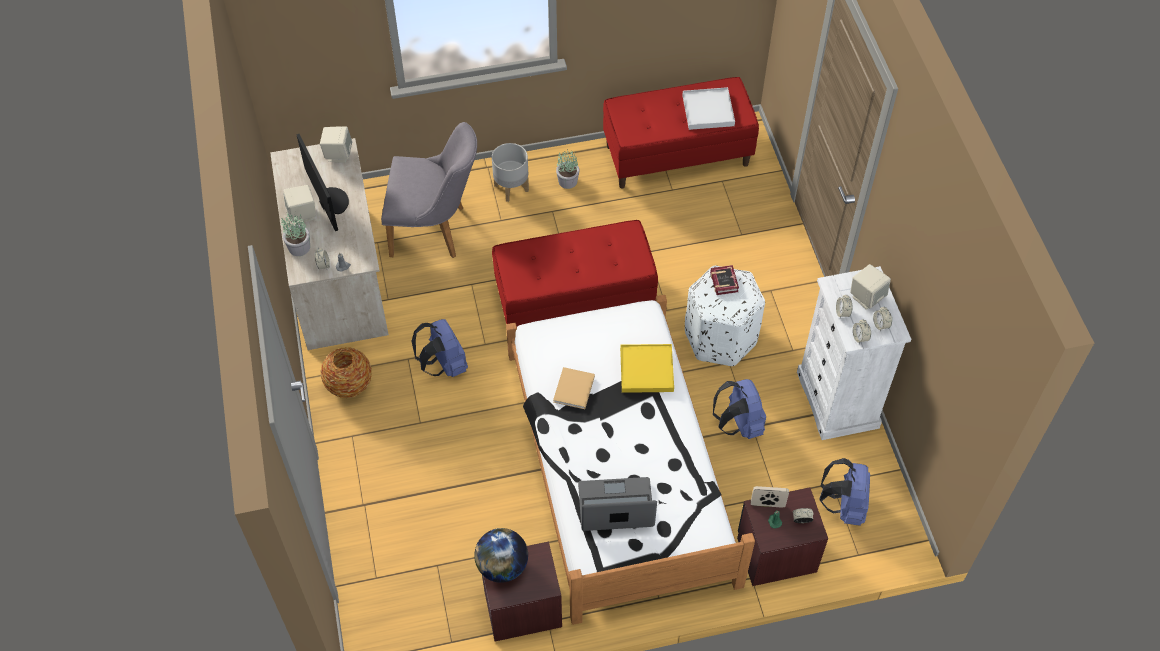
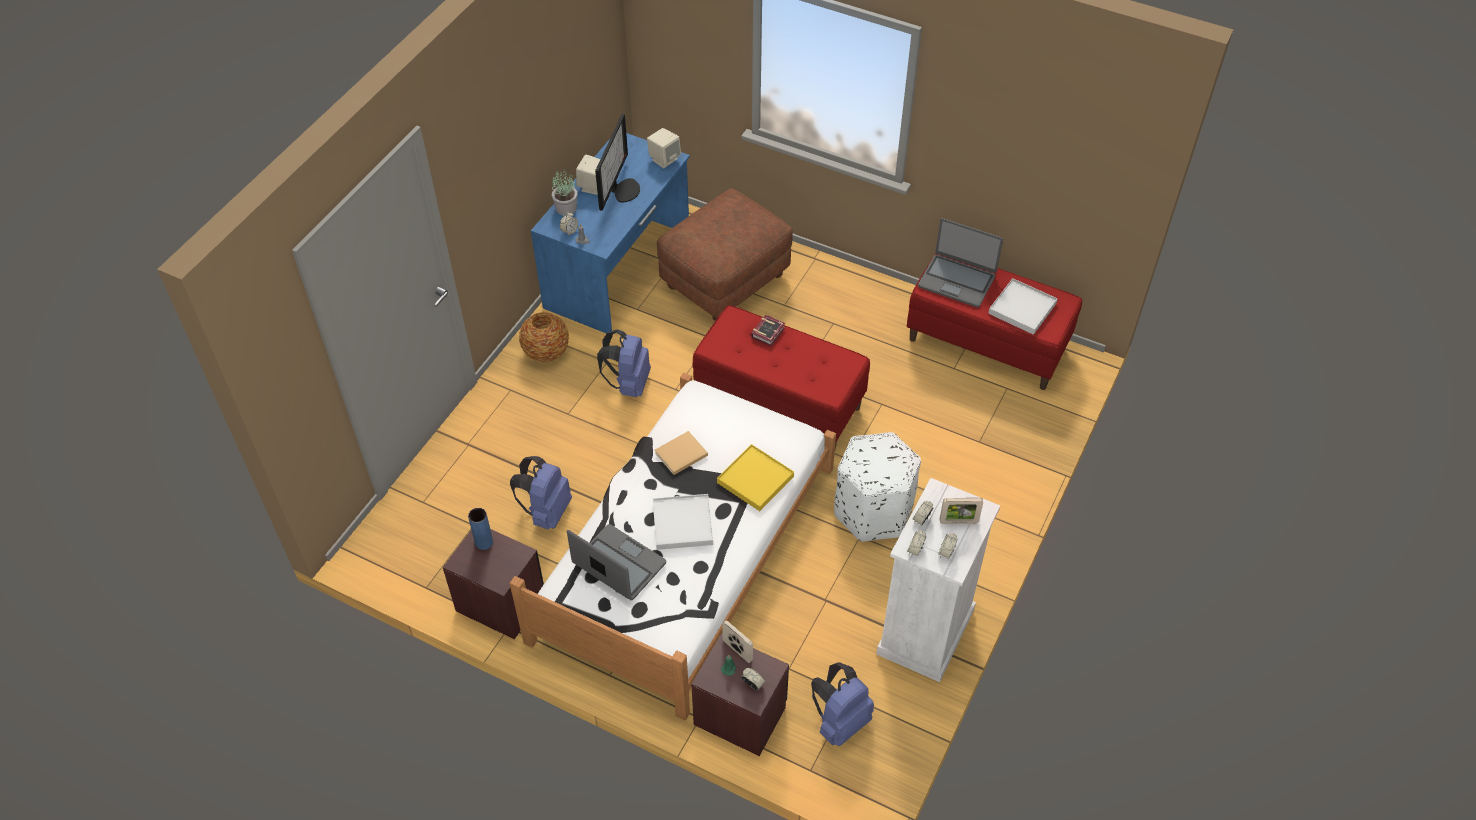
camera: 40 degrees right, 5 degrees down
(339, 276) = (619, 270): beige desk -> blue desk
(435, 230) = (725, 281): grey chair -> brown ottoman
(502, 566) = (484, 542): globe -> blue vase
(511, 188) = (818, 285): grey planter -> none
(568, 181) = (870, 308): potted plant -> none
(629, 441) = (682, 524): none -> white tray
(642, 117) = (957, 281): none -> laptop
(724, 281) = (888, 450): book -> book (769, 332)
(738, 424) = (816, 590): blue backpack -> blue backpack (546, 511)
(866, 297) = (958, 522): beige speaker -> picture frame

